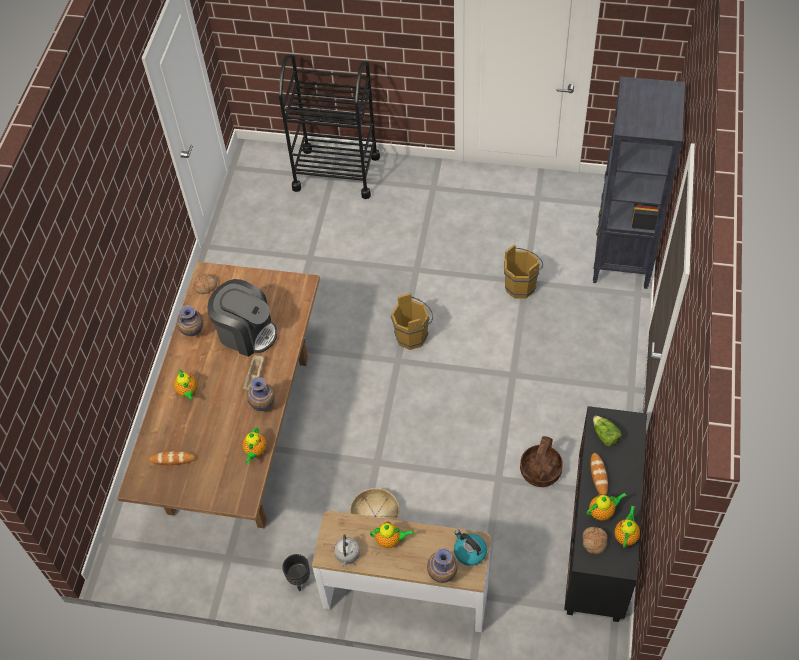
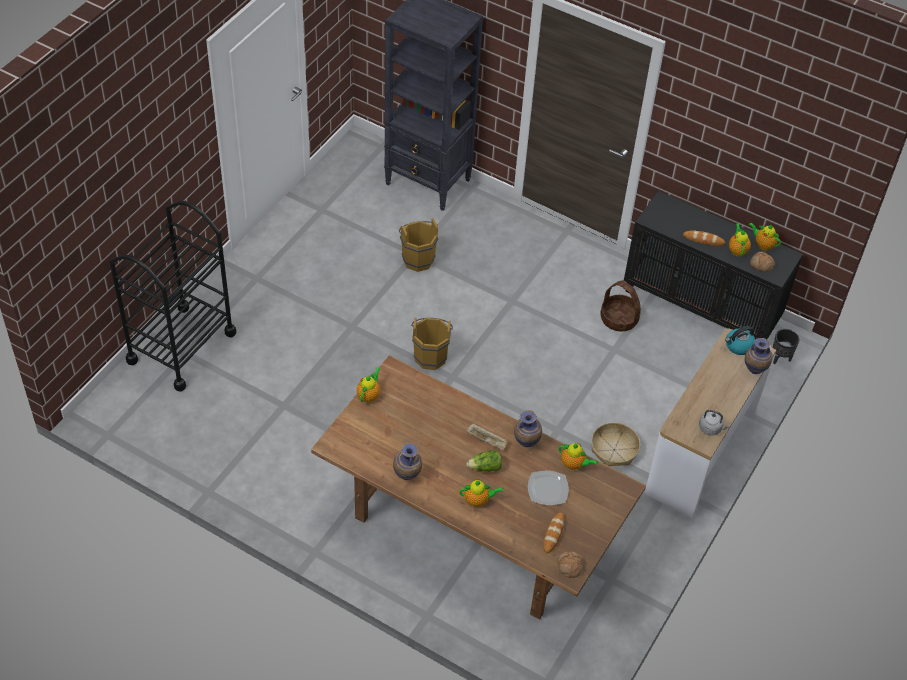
camera: 75 degrees left, 5 degrees down
(206, 286) = (349, 450): bread -> bread (569, 566)
(220, 440) = (548, 489): none -> plate
(246, 333) = (429, 432): coffee machine -> none
(299, 580) = (656, 528): black planter -> black planter (780, 358)
(390, 540) = (707, 394): teapot -> teapot (369, 395)
(605, 435) = (668, 222): lettuce -> lettuce (485, 467)

